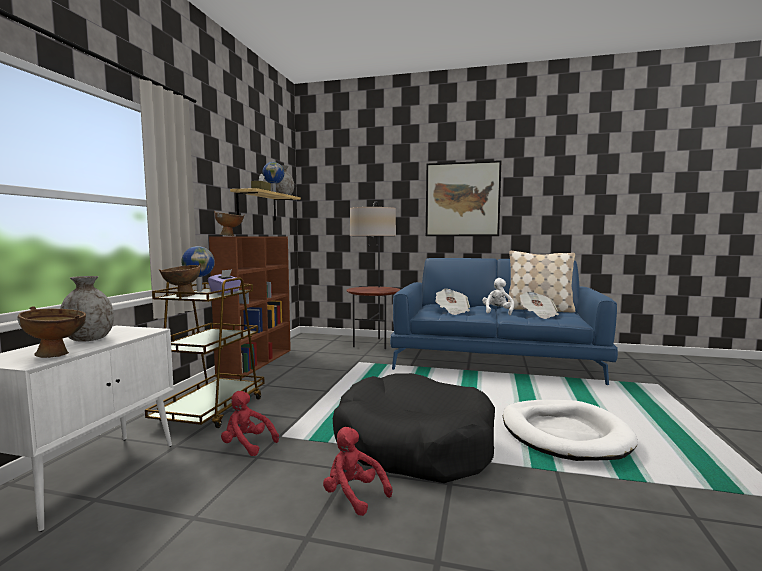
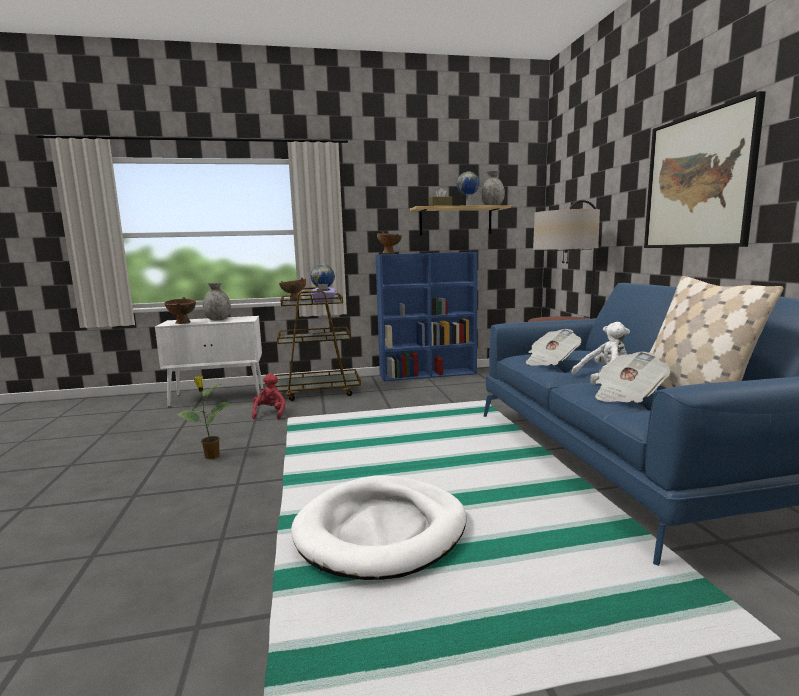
camera: 65 degrees right, 5 degrees up
(257, 362) = (428, 374): brown bookcase -> blue bookcase
(353, 495) = (211, 456): red plush toy -> potted plant
(413, 444) = (302, 459): black dog bed -> none

